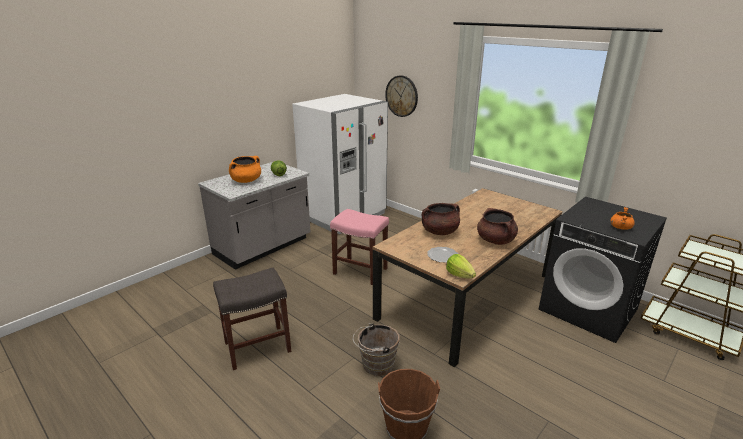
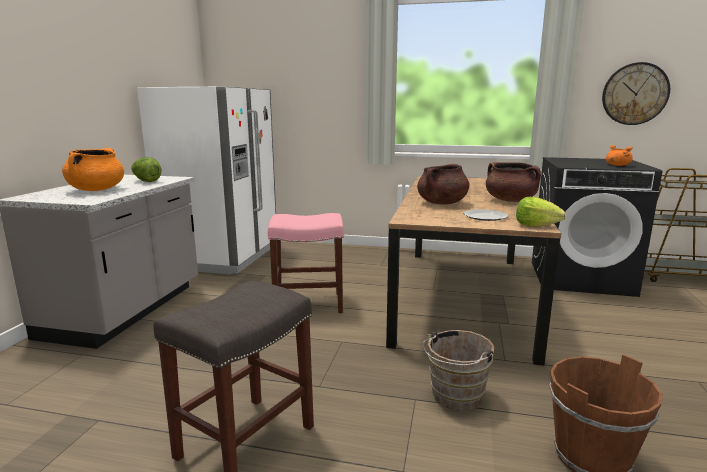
camera: 30 degrees left, 10 degrees down
(401, 96) = (282, 86): wall clock -> wall clock (635, 94)

